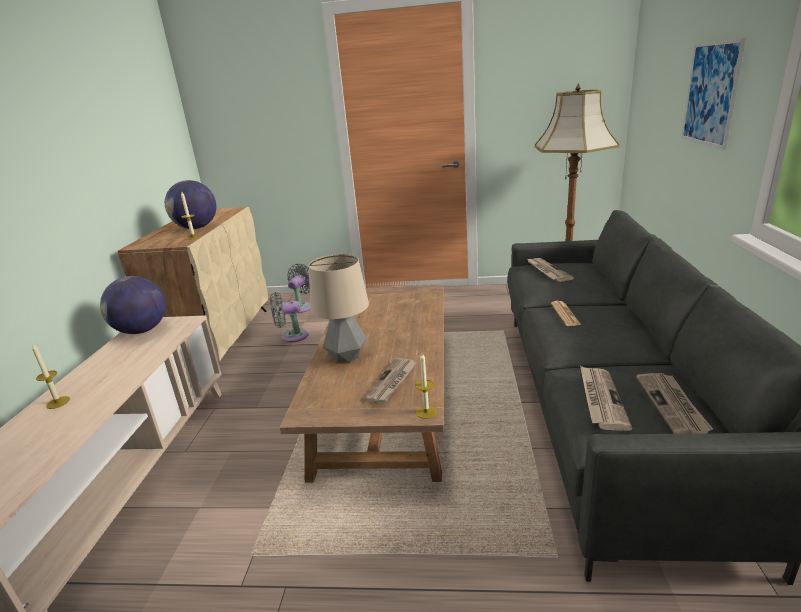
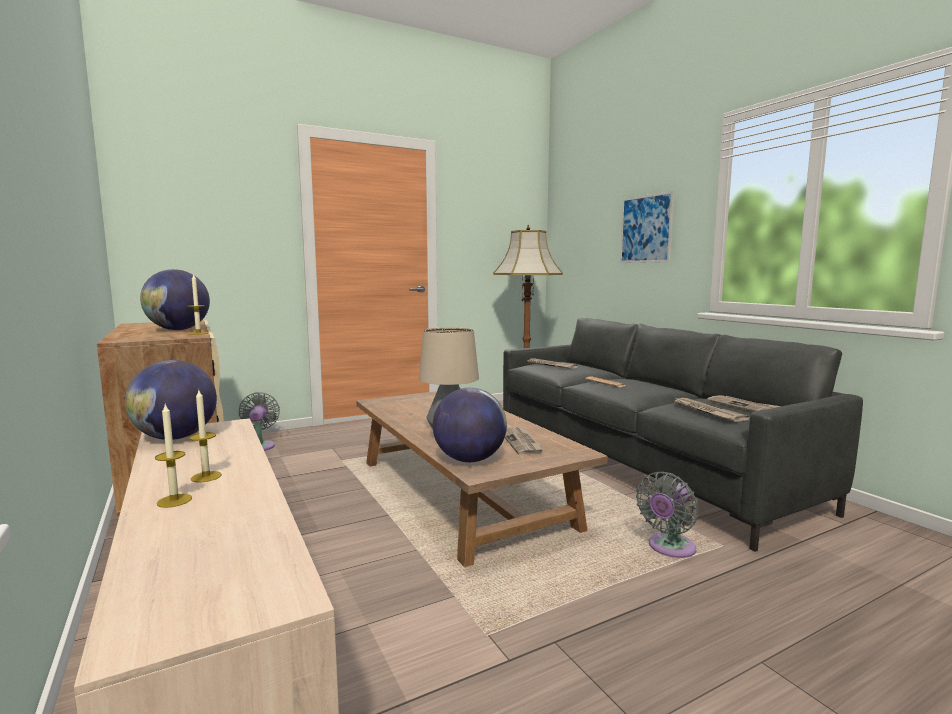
camera: 35 degrees left, 15 degrees down
(291, 336) = (281, 469): grey fan -> grey fan (669, 548)
(321, 394) = (469, 459): none -> globe
(426, 412) = (582, 452): candle -> candle (206, 477)

